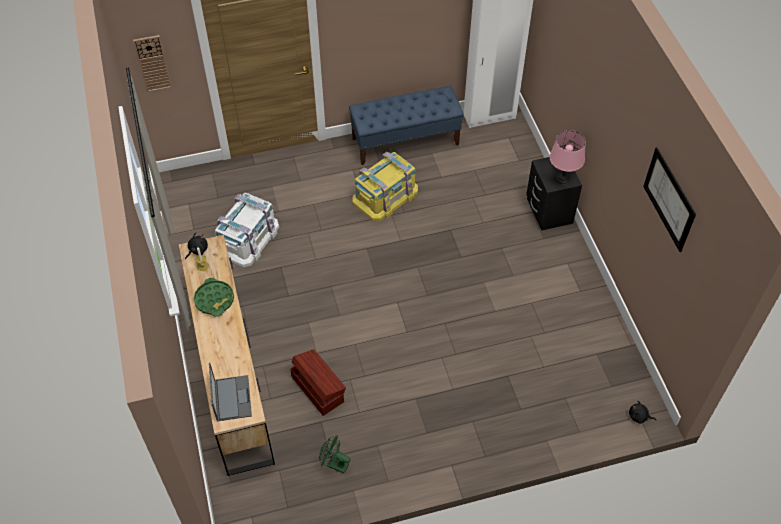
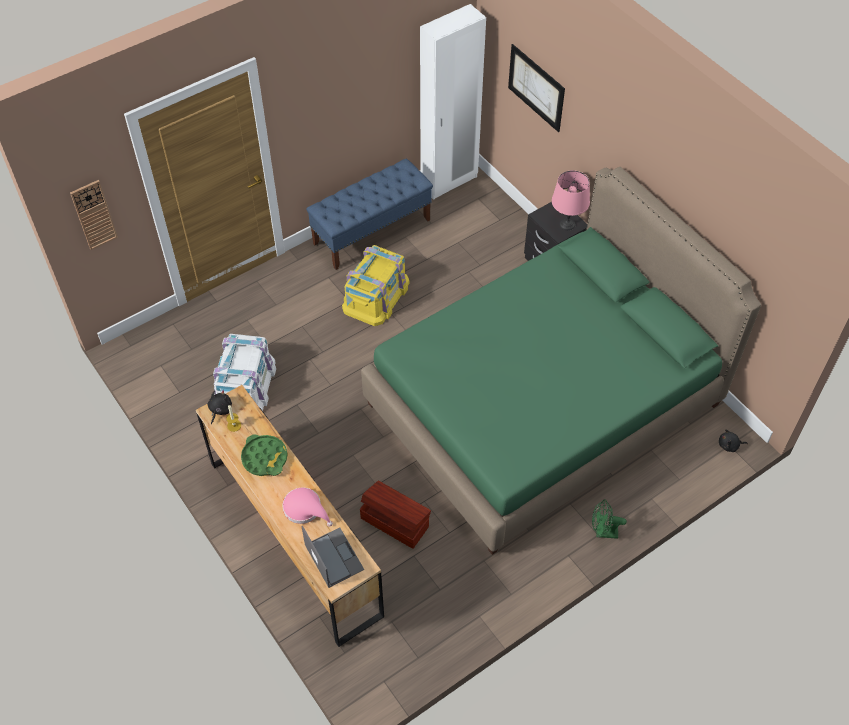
camera: 20 degrees left, 0 degrees up
(227, 351) = (305, 509): none -> pink hat
(334, 464) = (447, 595): green fan -> green fan (603, 532)
(487, 329) = (543, 404): none -> green bed
(669, 199) = (720, 212): picture -> picture (536, 87)

